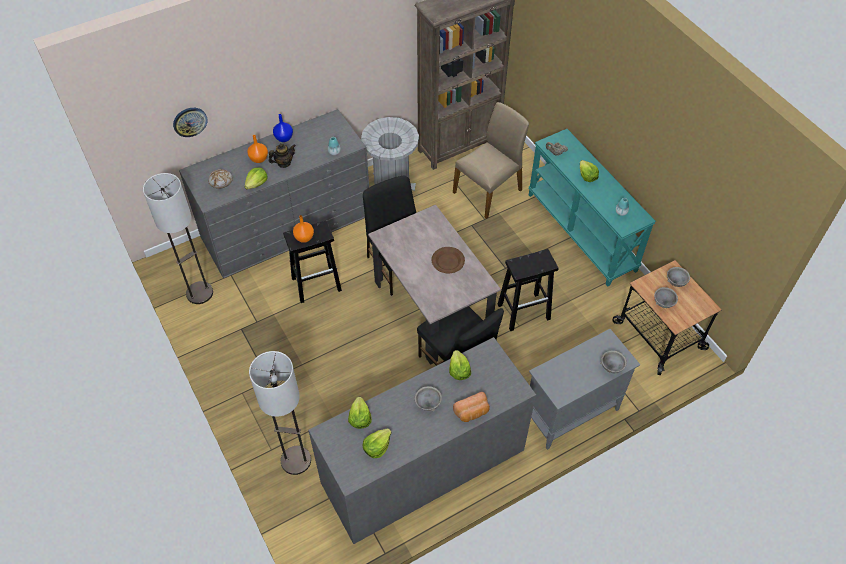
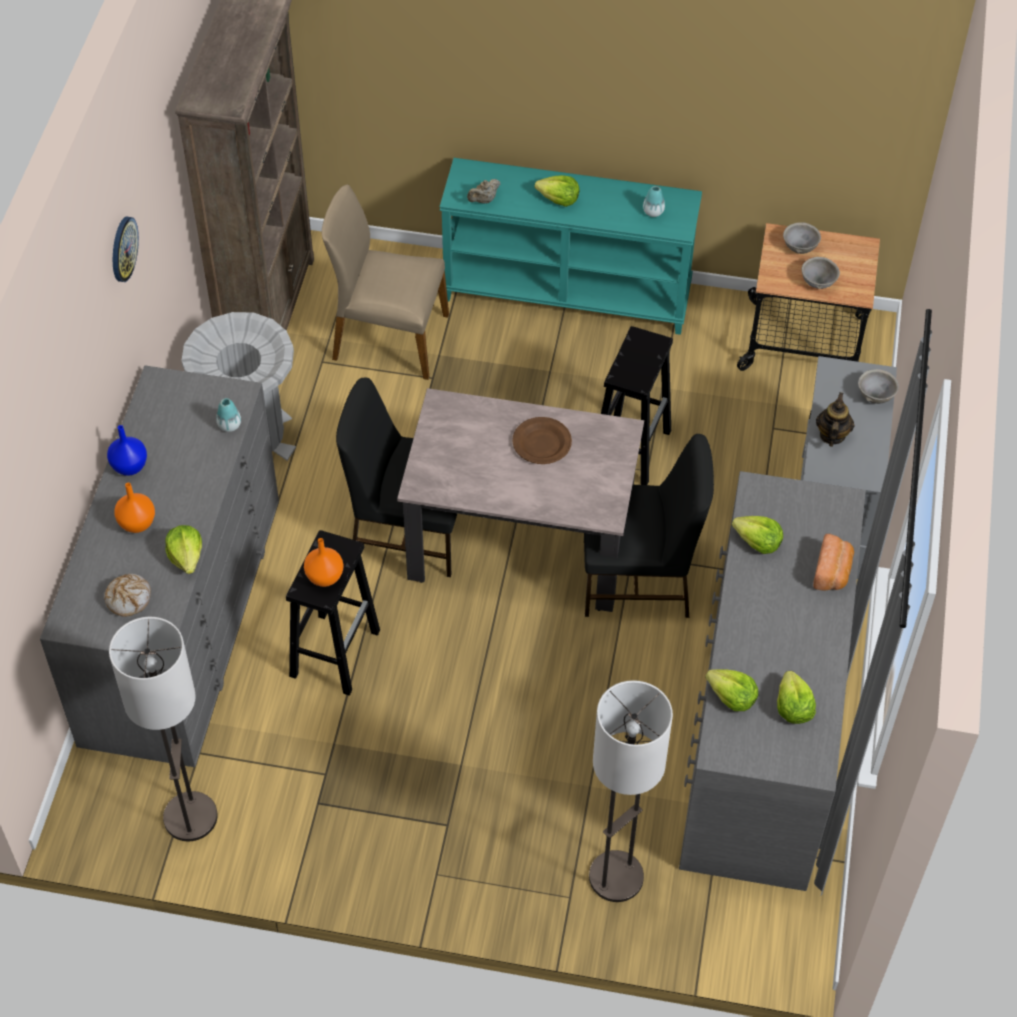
camera: 50 degrees left, 0 degrees up
(190, 121) = (32, 536): wall clock -> wall clock (123, 249)
(284, 163) = (181, 498): teapot -> teapot (832, 435)
(428, 404) = (778, 609): grey bowl -> none
(488, 191) = (389, 337): beige chair -> beige chair turned 75 degrees counterclockwise

